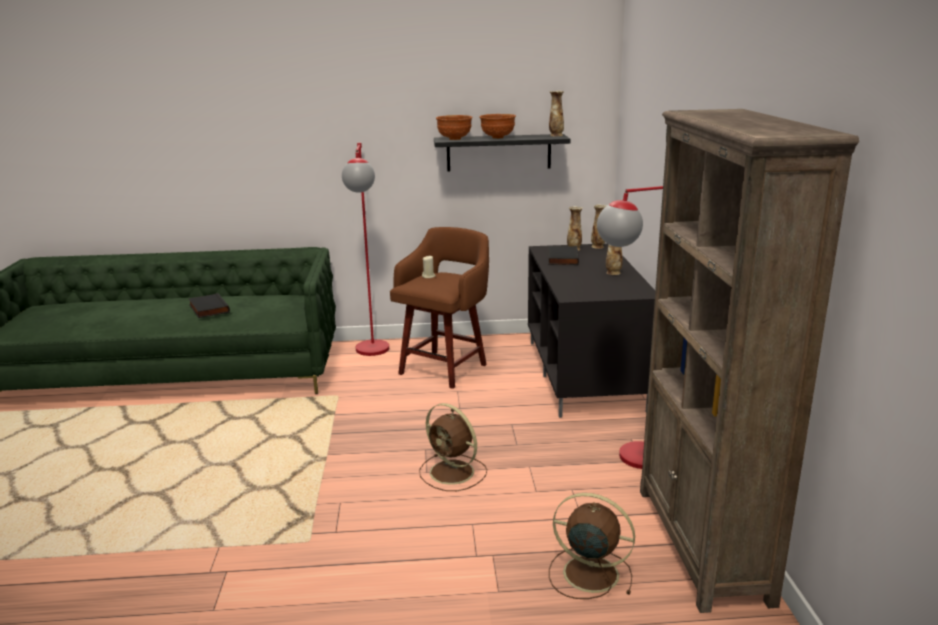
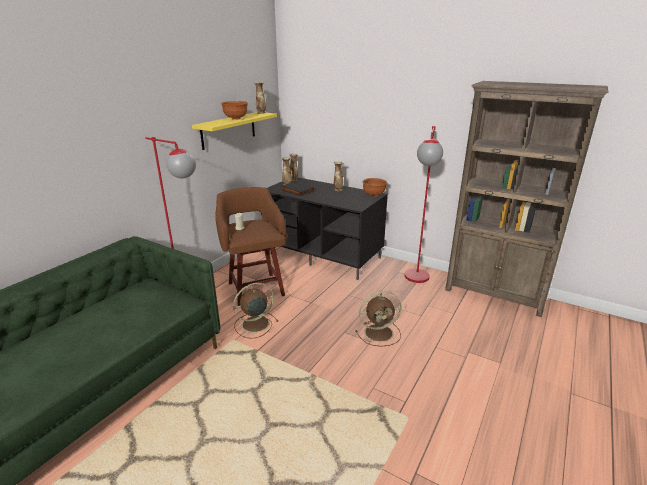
camera: 55 degrees left, 5 degrees up
(208, 309) = (96, 330): black book -> none
(454, 139) = (214, 123): brown bowl -> brown bowl (374, 195)
(499, 152) = (228, 130): black shelf -> yellow shelf
(588, 573) = (499, 331): brown fan -> brown fan (254, 324)

